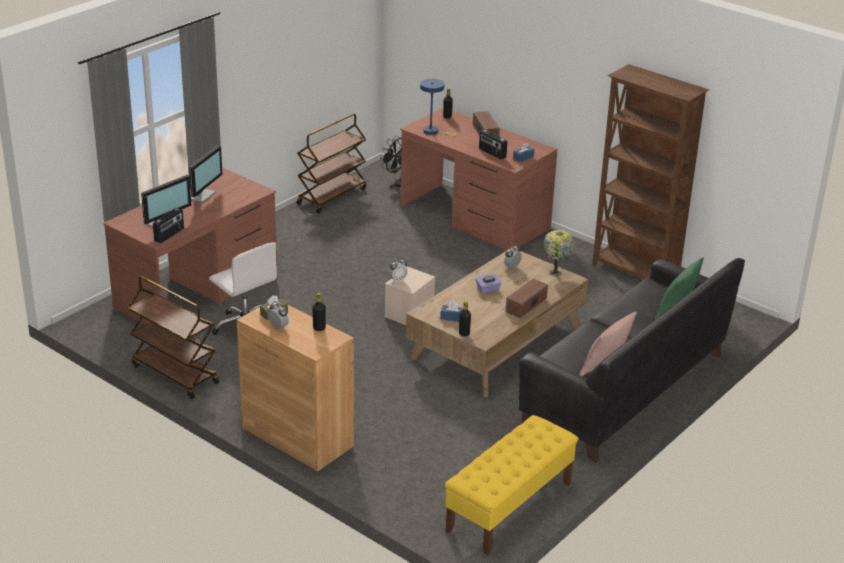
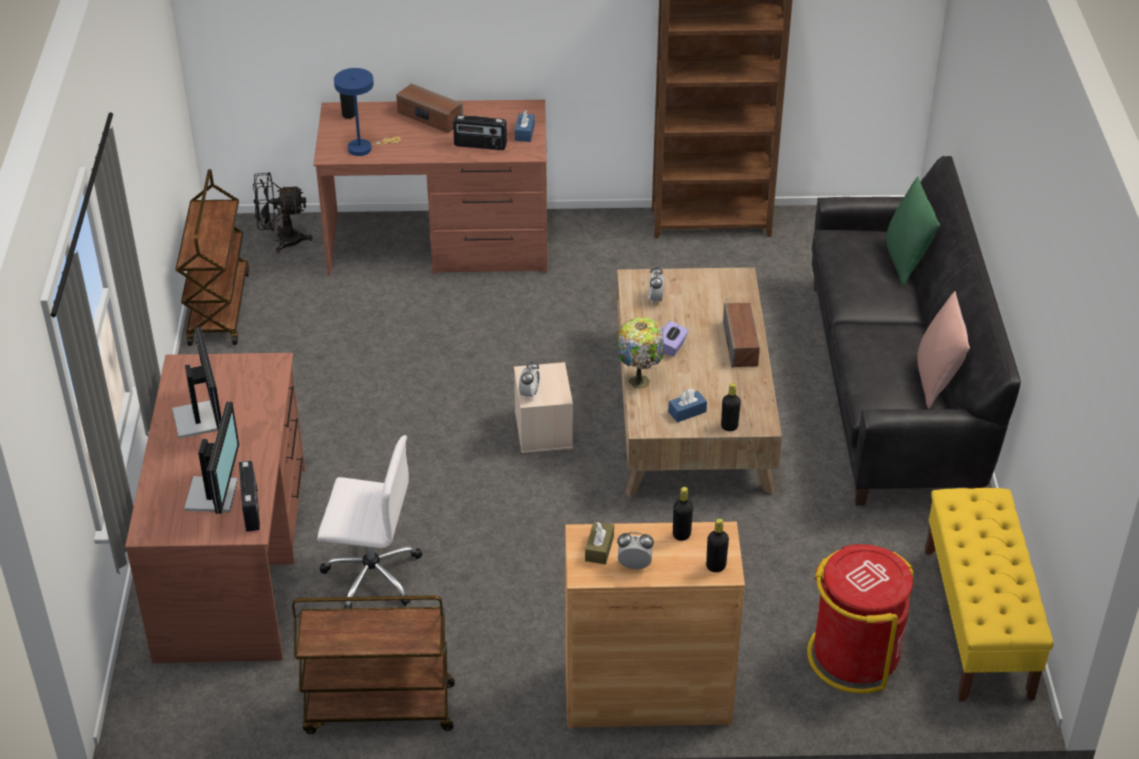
camera: 40 degrees left, 10 degrees up
(314, 347) = (716, 566): none -> black bottle
(420, 482) = (854, 656): none -> red trash can
(556, 273) = (712, 278): table lamp -> table lamp (640, 380)

